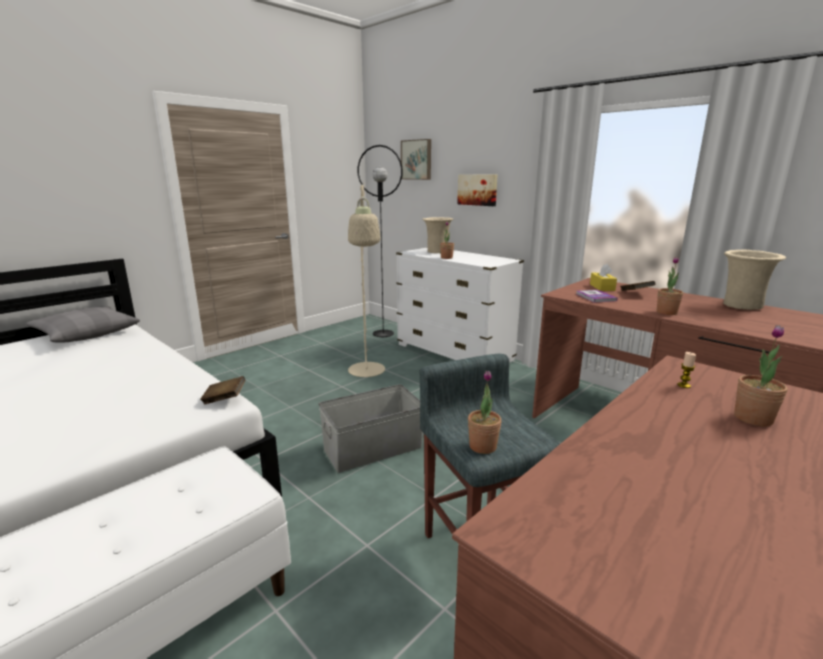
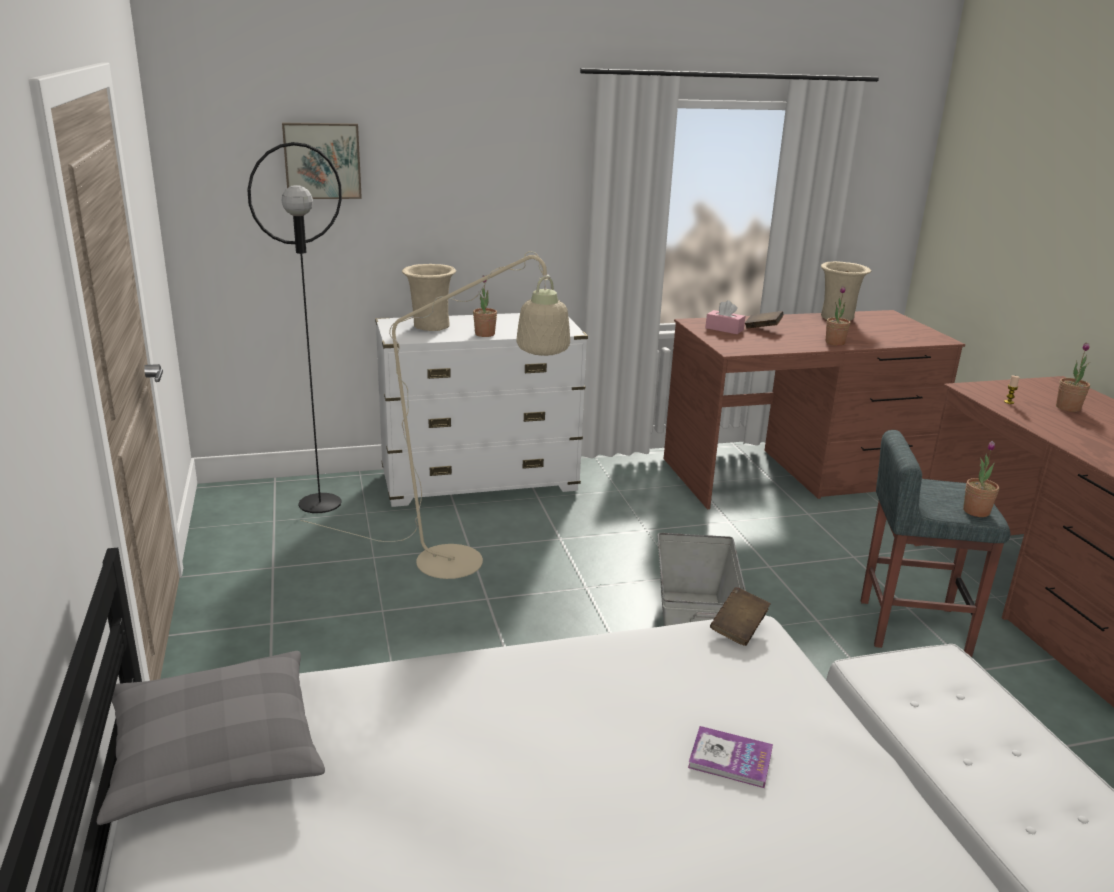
camera: 60 degrees left, 5 degrees up
(477, 189) = (469, 212): picture -> none
(595, 297) = (759, 344): book -> book (730, 758)
(602, 287) = (724, 329): yellow tissue box -> pink tissue box

